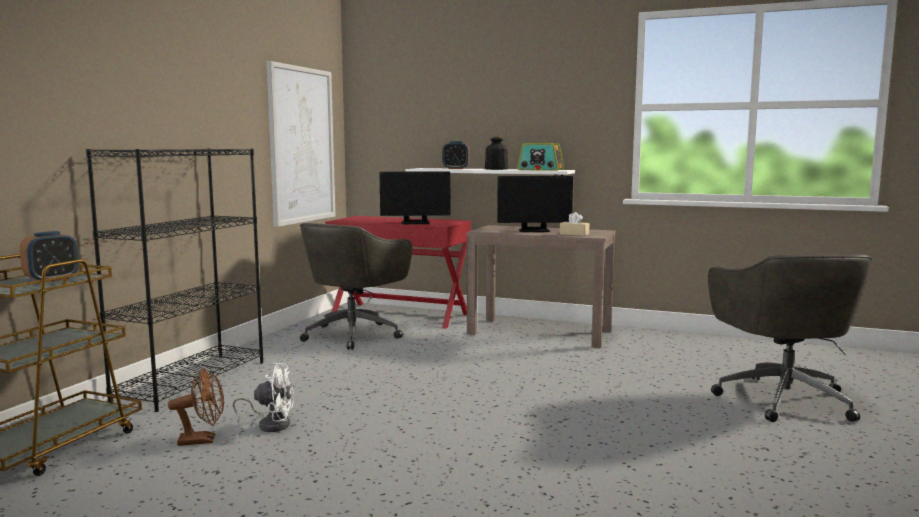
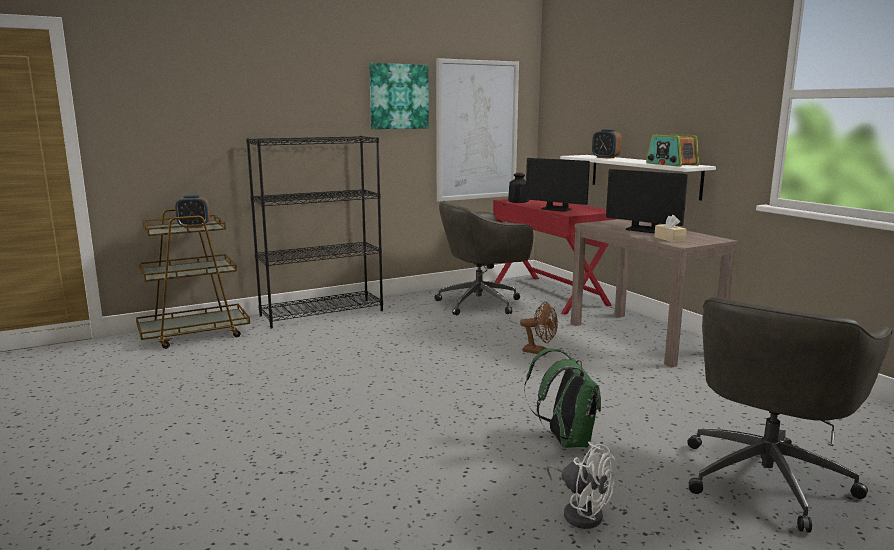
camera: 40 degrees right, 5 degrees up
(203, 440) = (259, 353): brown fan -> brown fan (540, 352)
(236, 102) = (398, 96): none -> picture
(271, 424) = (308, 354): white fan -> white fan (580, 512)
(496, 169) = (637, 160): bottle -> bottle (518, 201)
(642, 418) = (565, 440): none -> green backpack

